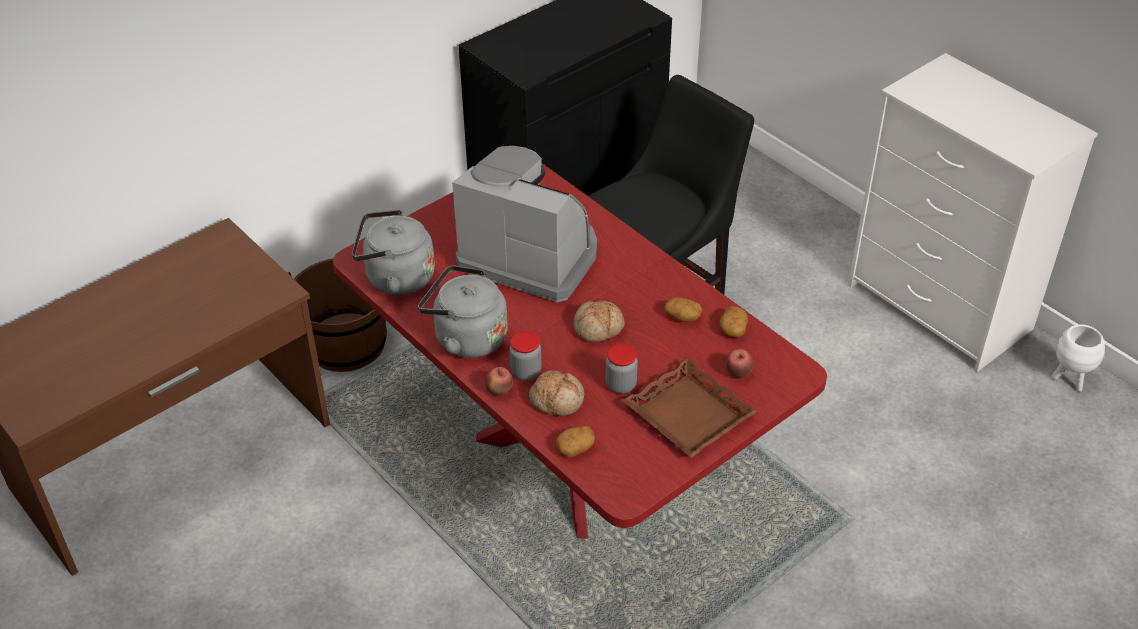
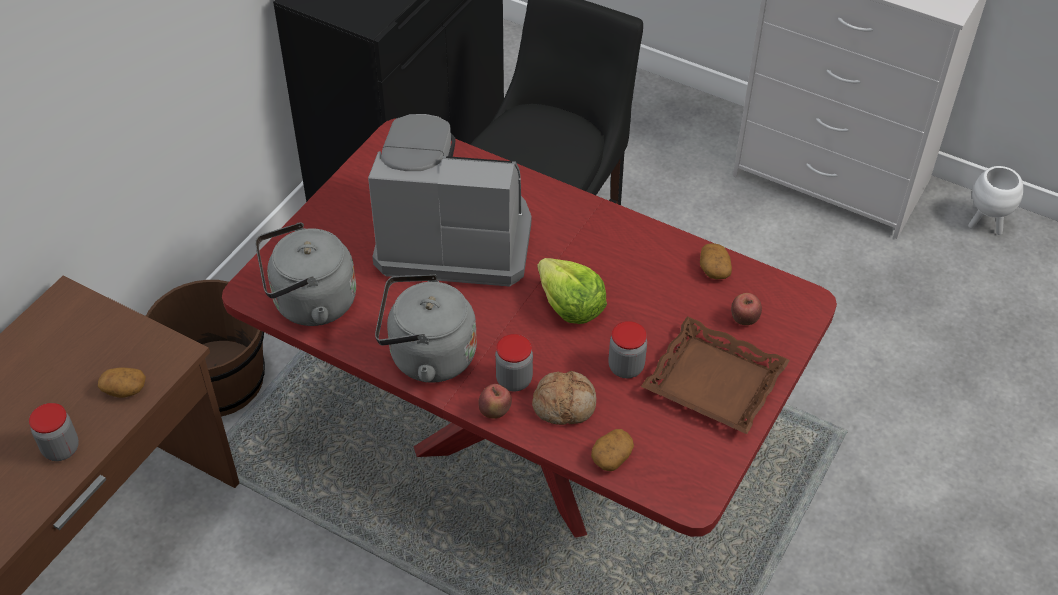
camera: 20 degrees left, 5 degrees up
(171, 337) = (61, 449): none -> jar
(598, 328) = (570, 306): bread -> lettuce
(682, 317) = (654, 269): potato -> potato (124, 389)

